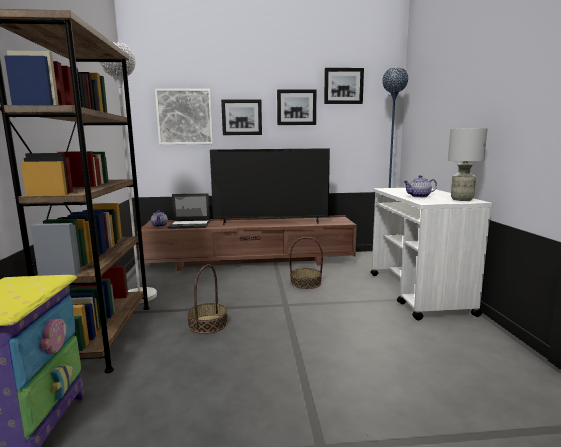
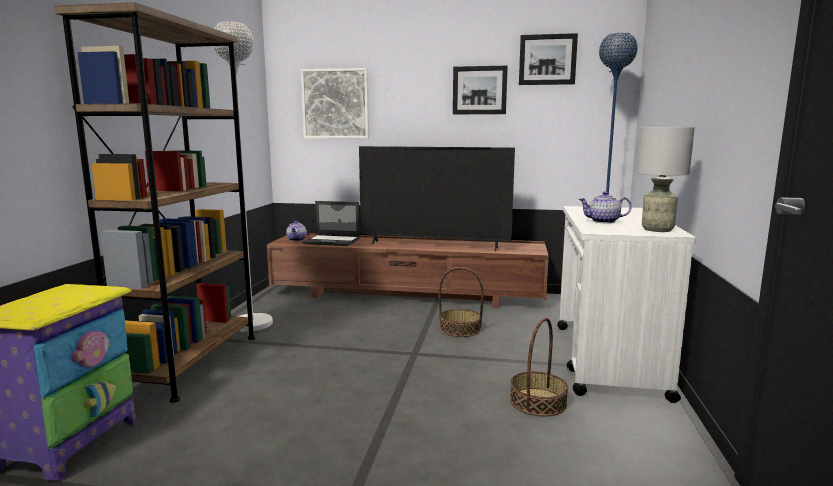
camera: 15 degrees right, 0 degrees up
(208, 324) = (307, 364): basket -> basket (537, 401)
(242, 117) = (406, 104): picture -> none

